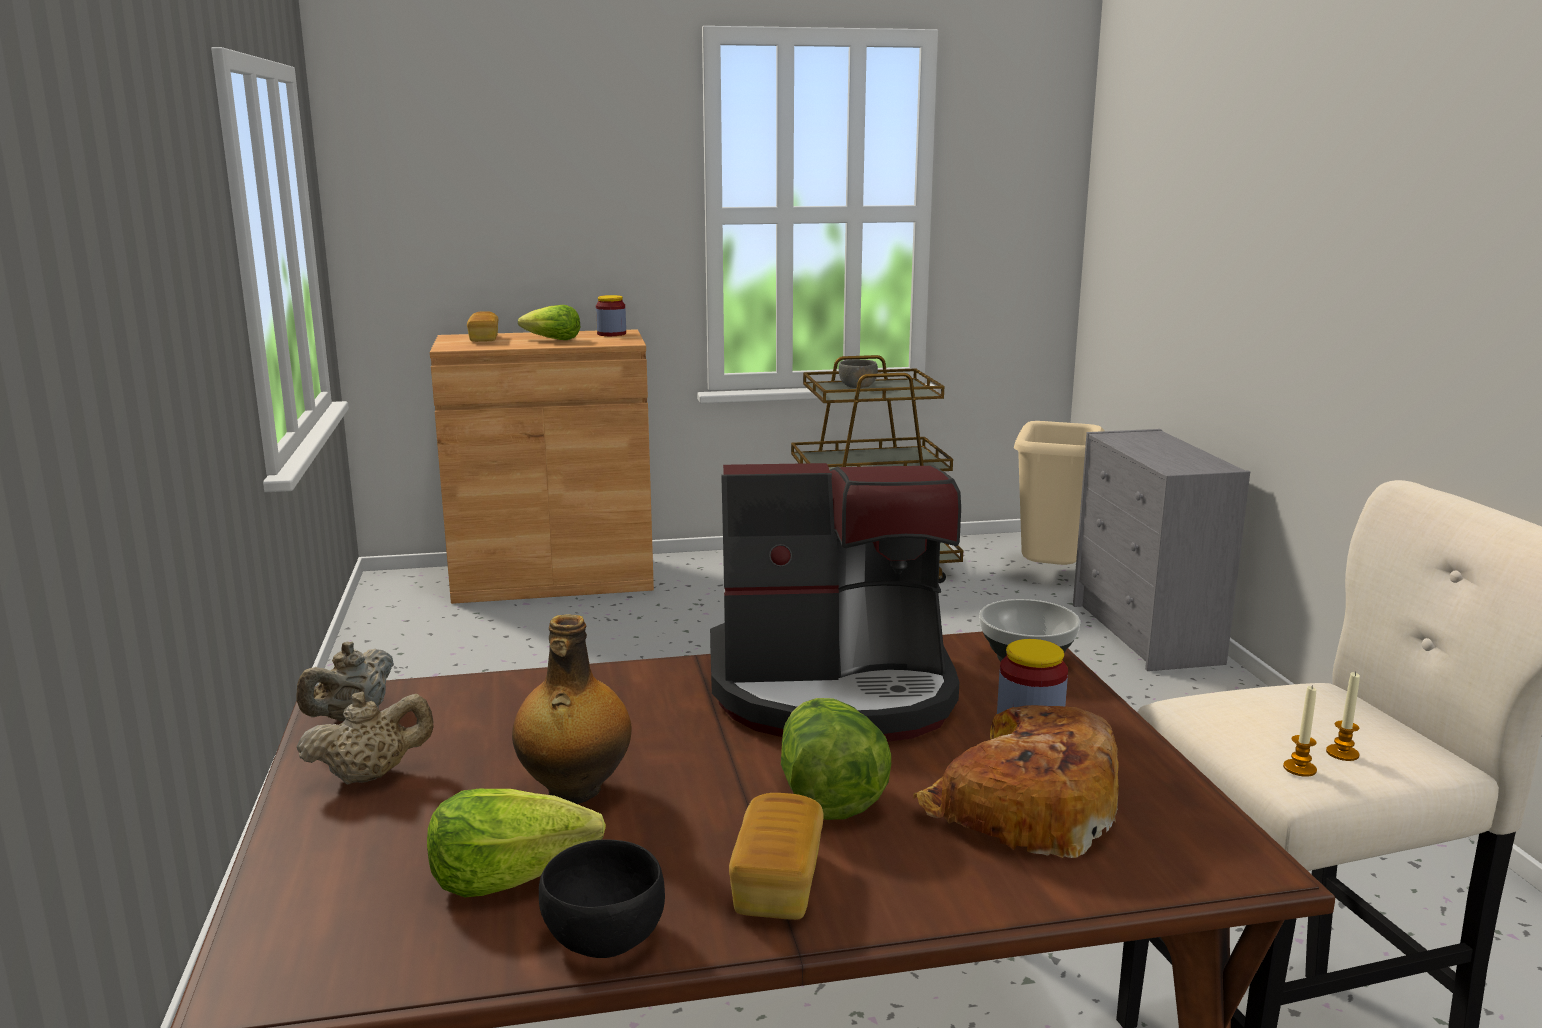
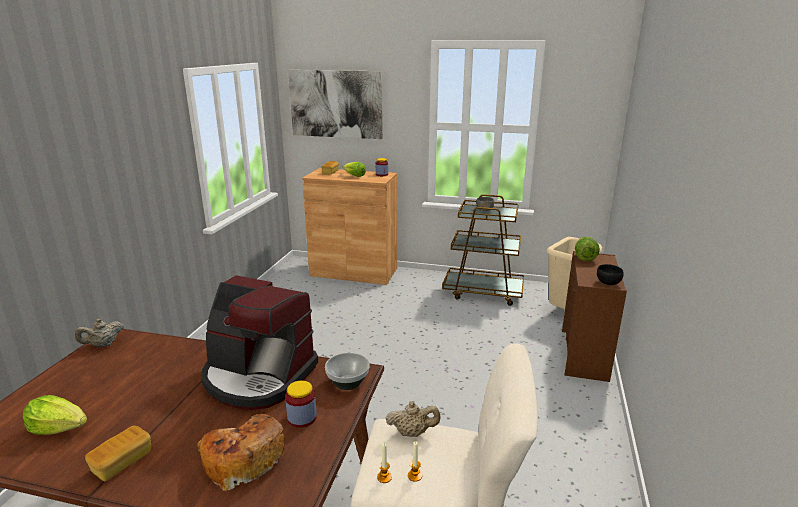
camera: 25 degrees right, 5 degrees up
(371, 775) = (78, 371): beige teapot -> beige teapot (412, 433)
(475, 176) = (335, 104): none -> picture
(574, 791) = (120, 398): bottle -> none
(606, 937) = (50, 465): black bowl -> black bowl (608, 282)
(827, 796) = (189, 428): lettuce -> lettuce (584, 257)
(1146, 634) = (584, 355): grey dresser -> brown dresser

